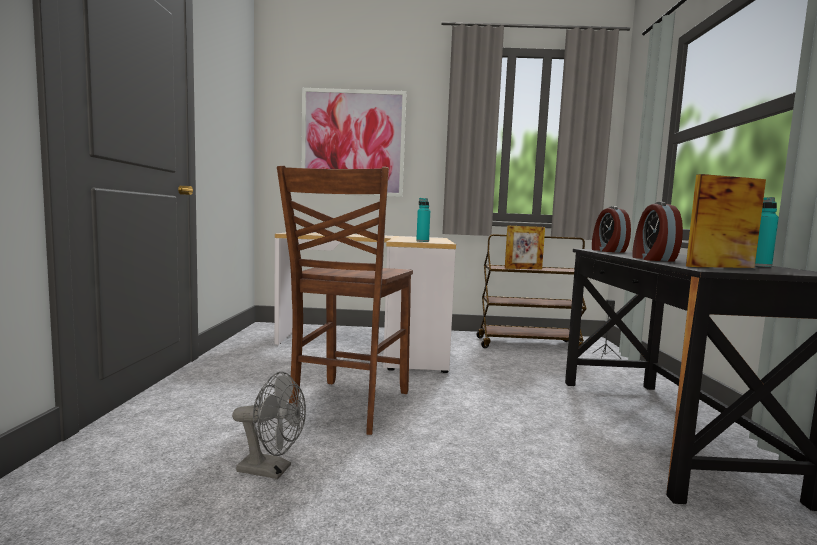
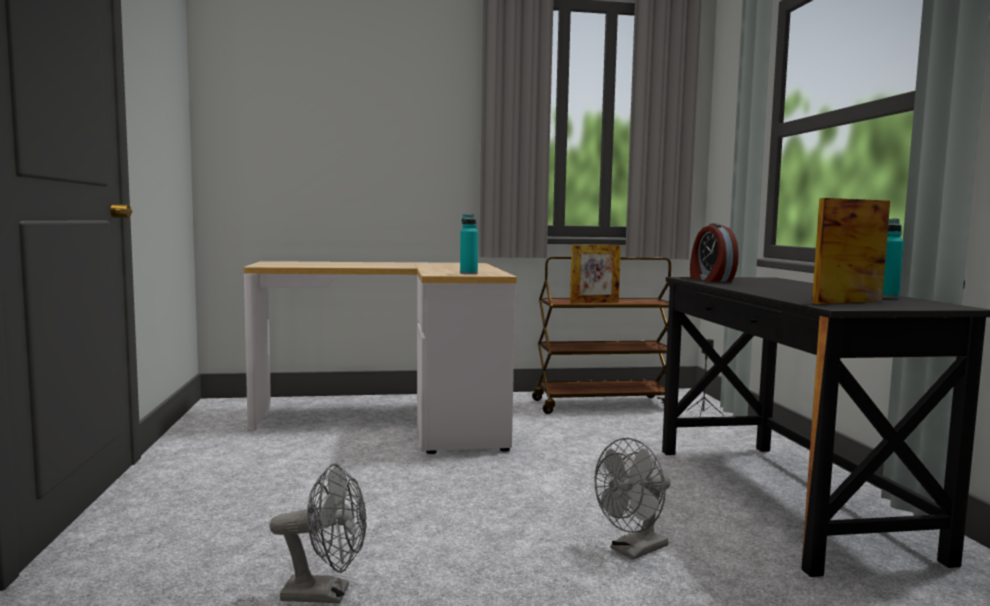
camera: 10 degrees left, 0 degrees up
(348, 406) = (393, 506): brown chair -> none
(353, 143) = (344, 128): picture -> none
(521, 461) = (633, 551): none -> grey fan
(652, 259) = (770, 293): alarm clock -> none

